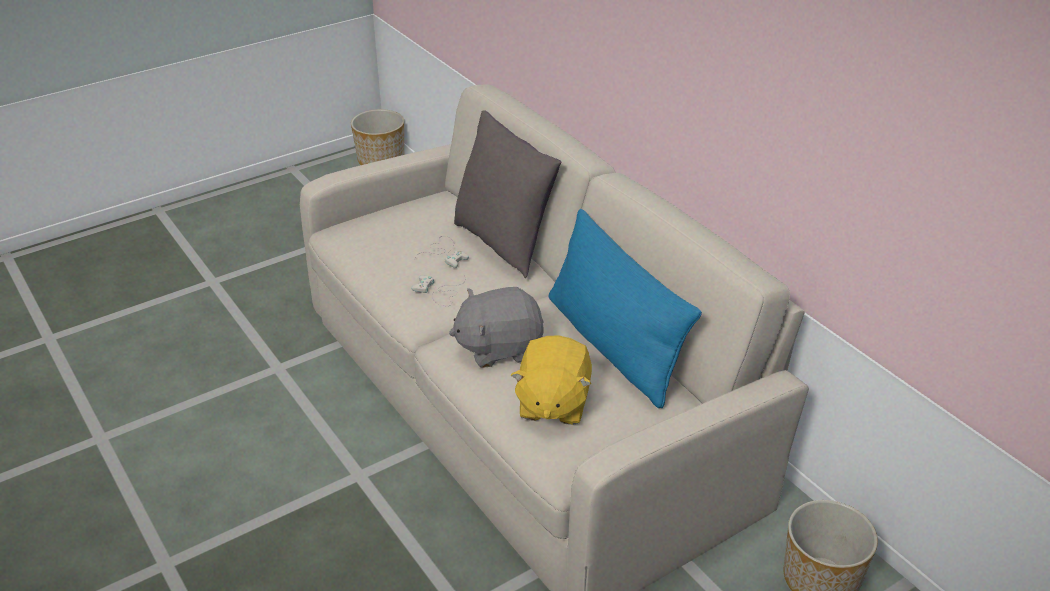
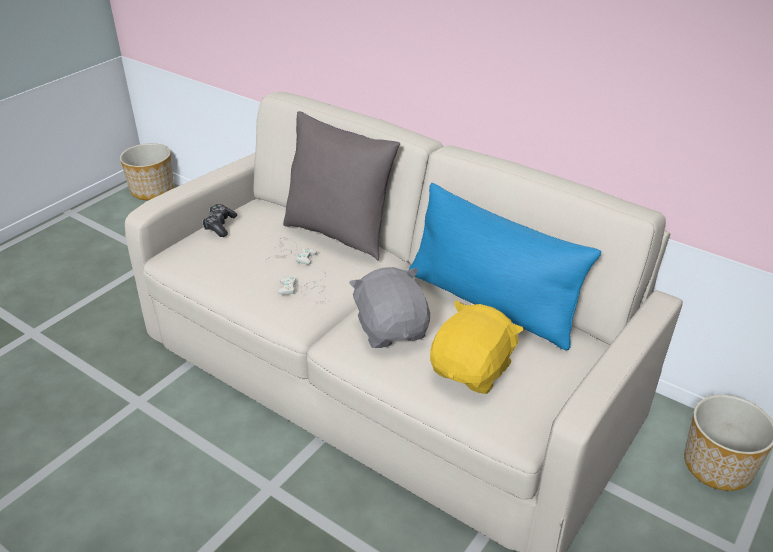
camera: 20 degrees left, 0 degrees up
(393, 212) = (220, 226): none -> game controller
(499, 347) = (392, 329): grey plush toy -> grey plush toy turned 105 degrees clockwise
(552, 403) = (473, 370): yellow plush toy -> yellow plush toy turned 135 degrees counterclockwise

